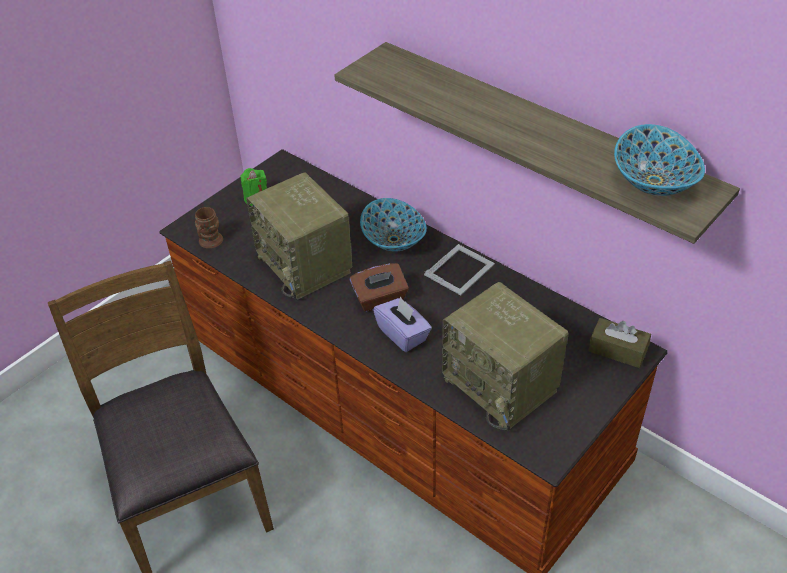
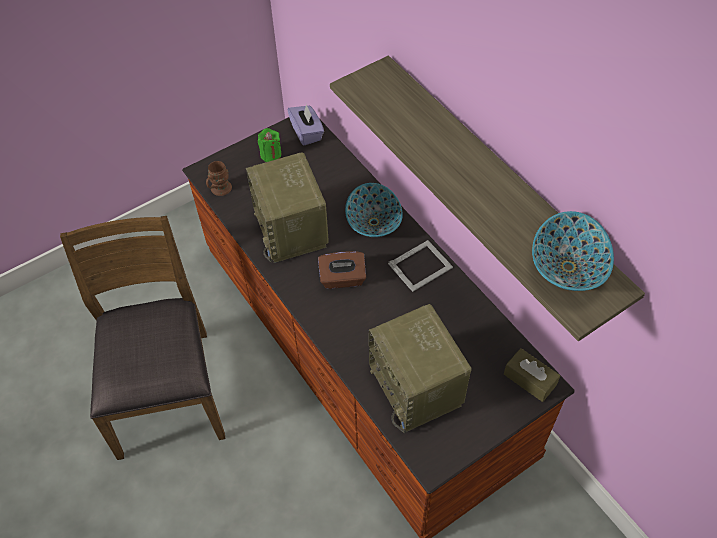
camera: 15 degrees right, 10 degrees up
(403, 334) = (350, 318): purple tissue box -> purple tissue box (307, 133)

